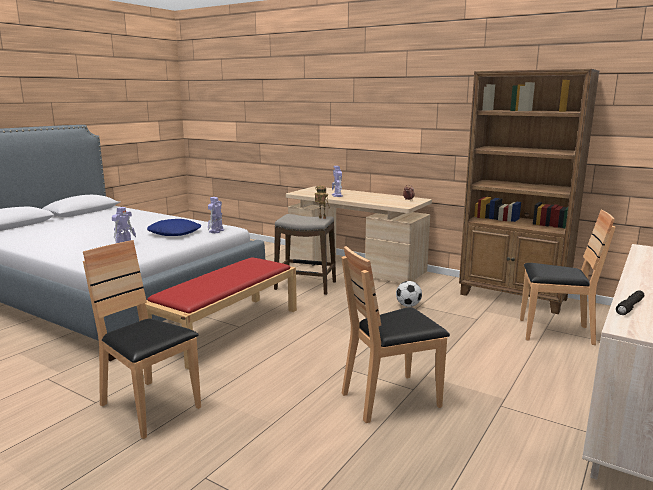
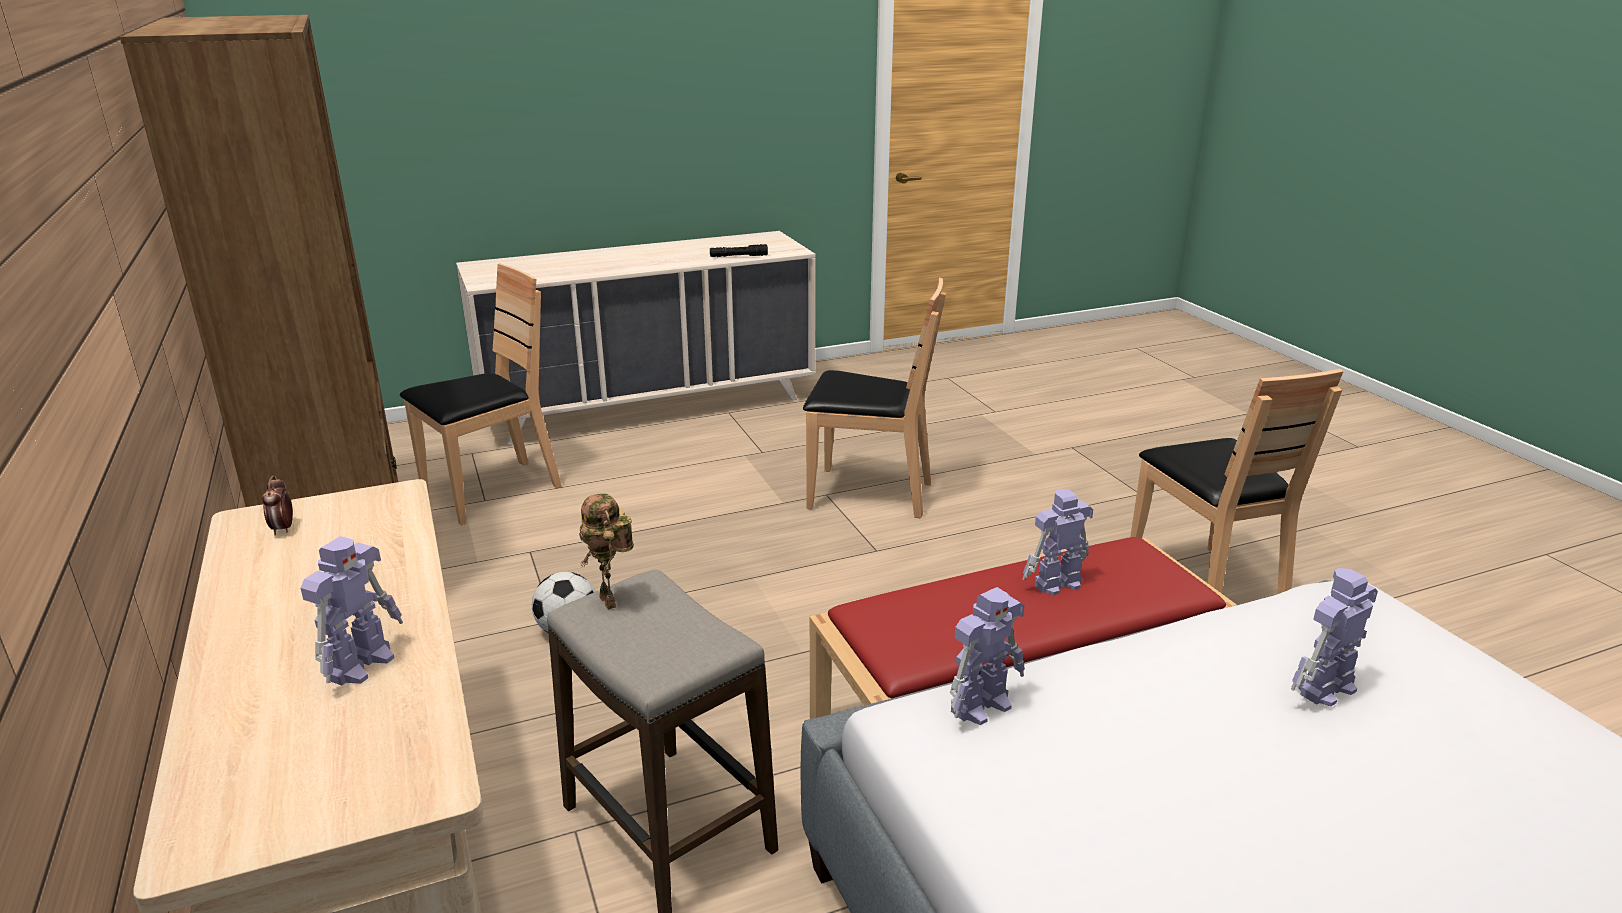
camera: 145 degrees left, 10 degrees up
(175, 233) = (1140, 751): blue pillow -> none
(217, 282) = (1056, 584): none -> toy robot
(554, 332) = (491, 491): brown chair -> brown chair turned 90 degrees clockwise

